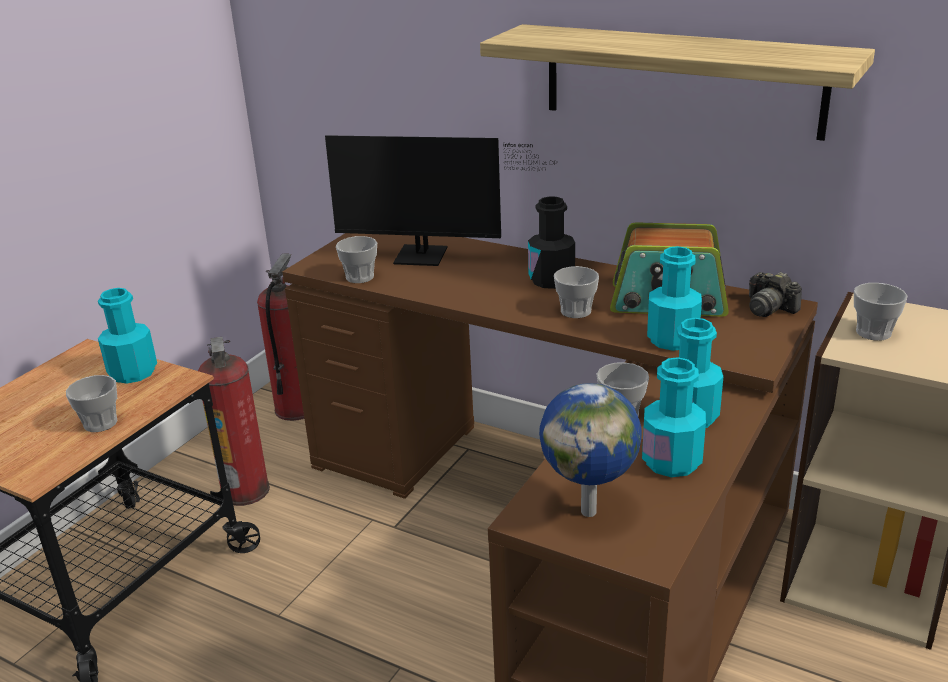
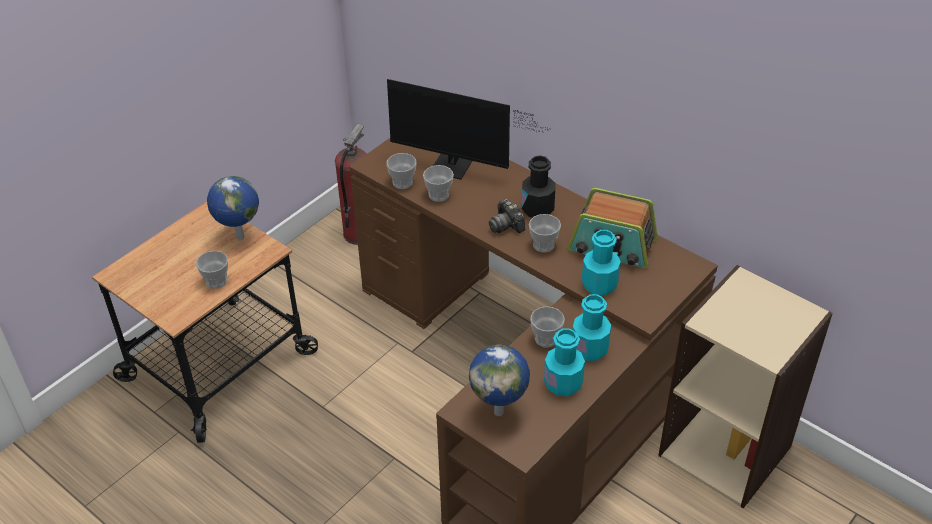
camera: 10 degrees right, 15 degrees up
(133, 372) = (239, 238): turquoise bottle -> globe
(246, 490) = (313, 303): fire extinguisher -> none
(681, 80) = (640, 97): shelf -> none
(769, 308) = (679, 266): camera -> camera (506, 225)
(873, 332) = (732, 308): cup -> cup (439, 195)

